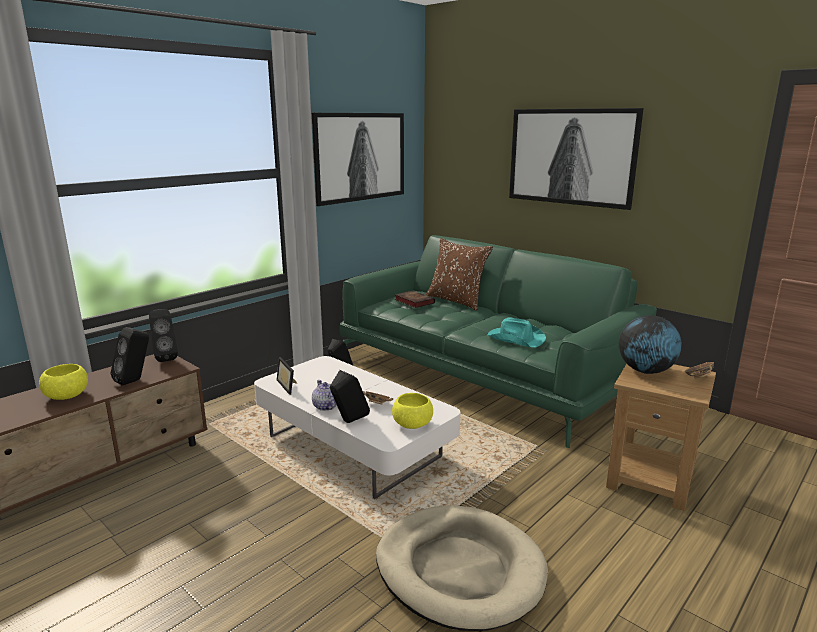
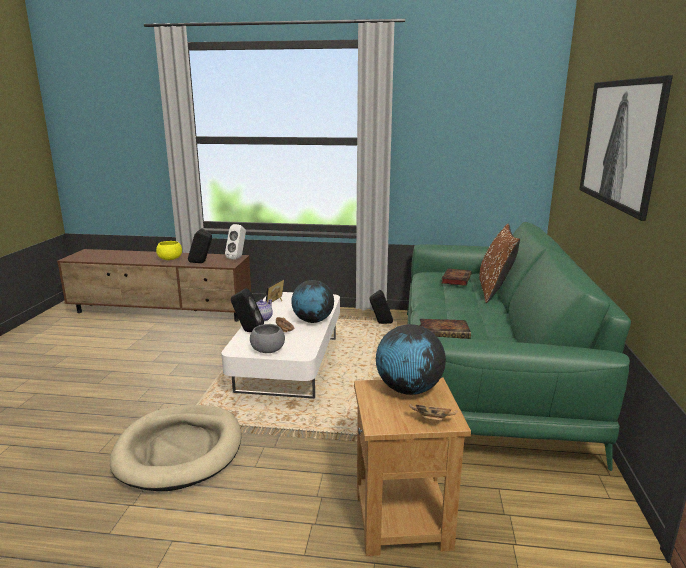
camera: 55 degrees right, 0 degrees up
(165, 358) = (238, 258): black speaker -> white speaker
(360, 157) = (460, 133): picture -> none
(372, 385) = (312, 321): none -> globe
(412, 424) = (268, 350): yellow bowl -> grey bowl
(515, 338) = (445, 332): turquoise hat -> book

